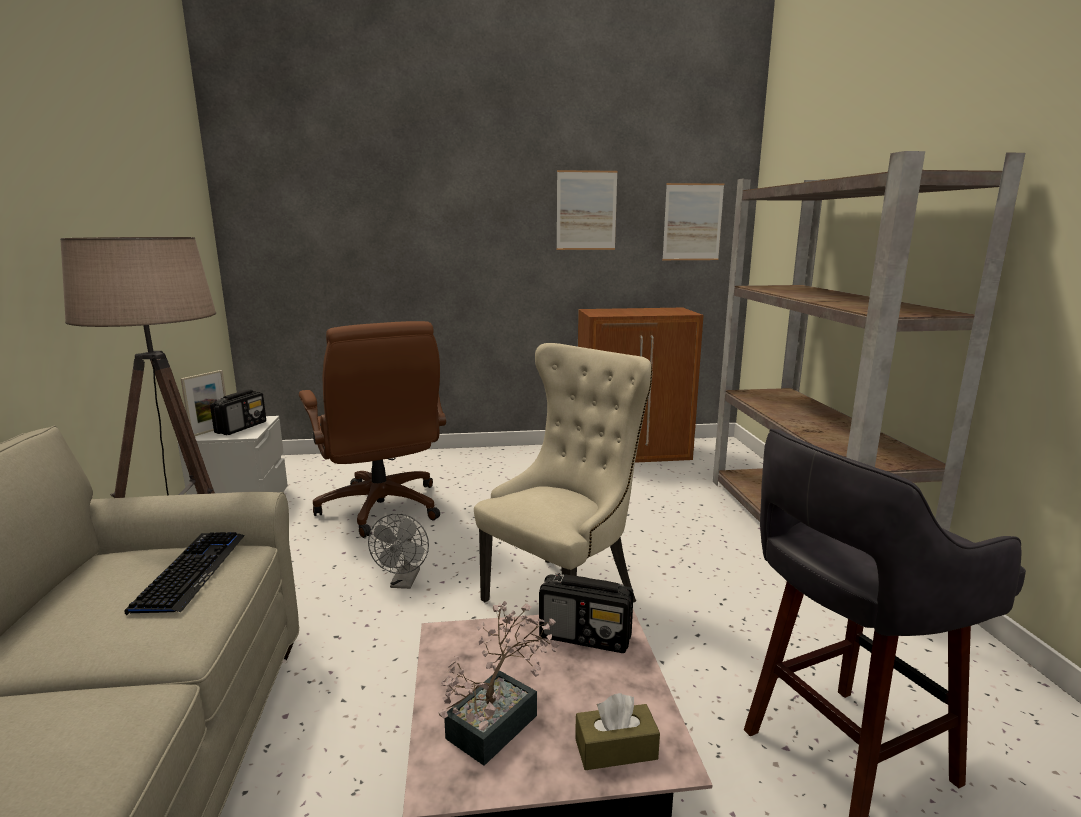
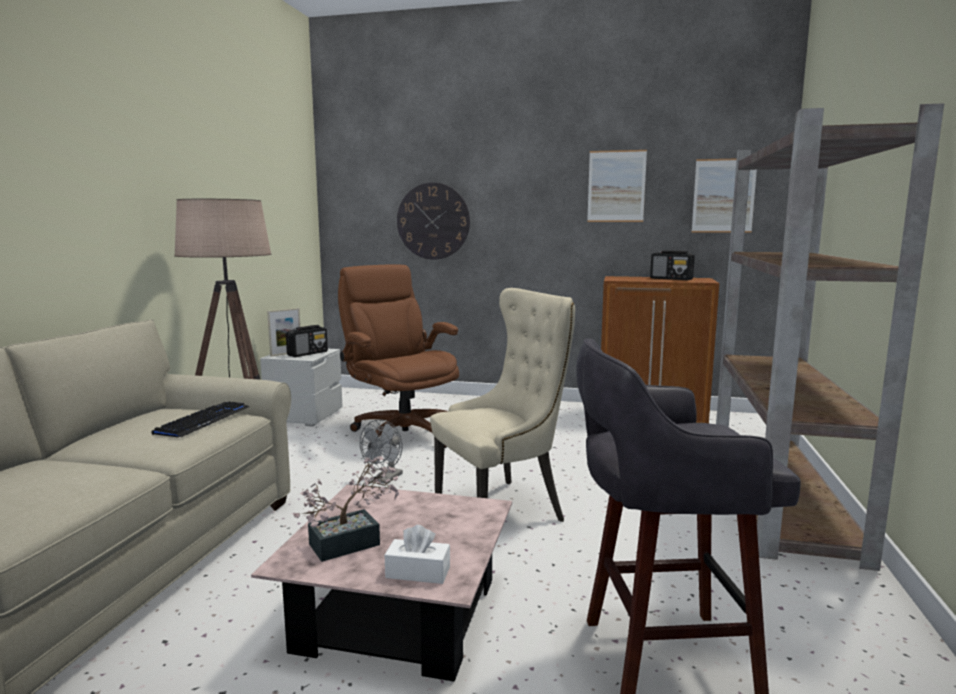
camera: 20 degrees right, 5 degrees down
(375, 249) = (433, 221): none -> wall clock
(382, 511) = (401, 432): brown office chair -> brown office chair turned 150 degrees clockwise
(586, 637) = (457, 510): radio -> radio (671, 279)
(616, 749) = (418, 572): brown tissue box -> white tissue box

